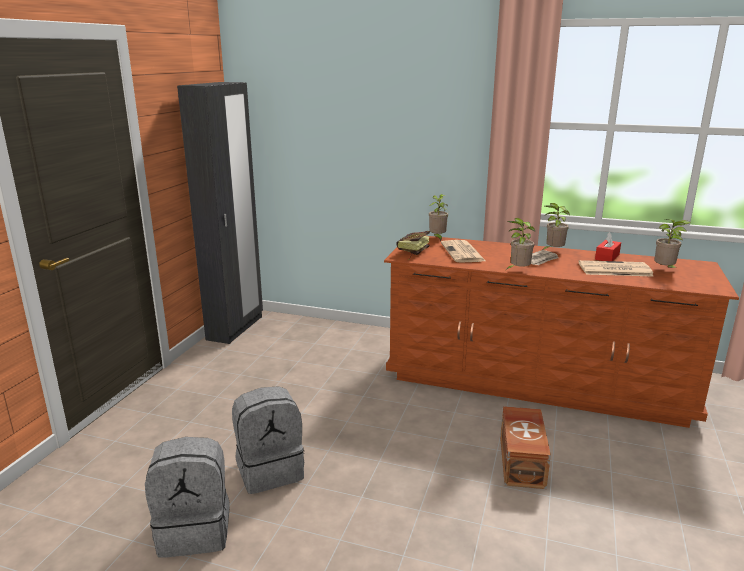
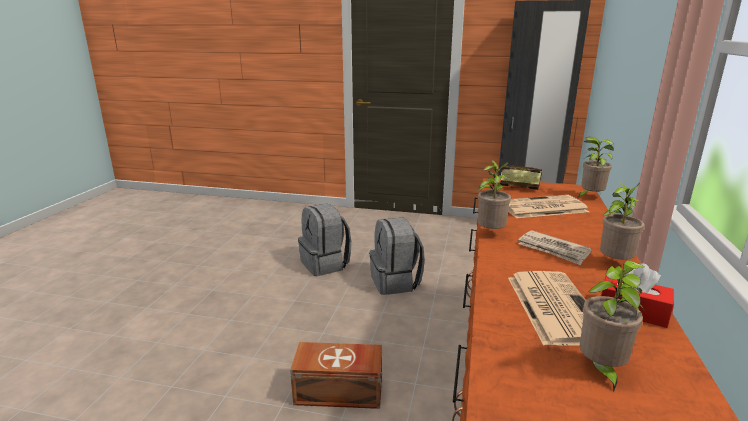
camera: 85 degrees right, 0 degrees up
(195, 530) = (272, 250): grey backpack -> grey backpack (396, 282)

